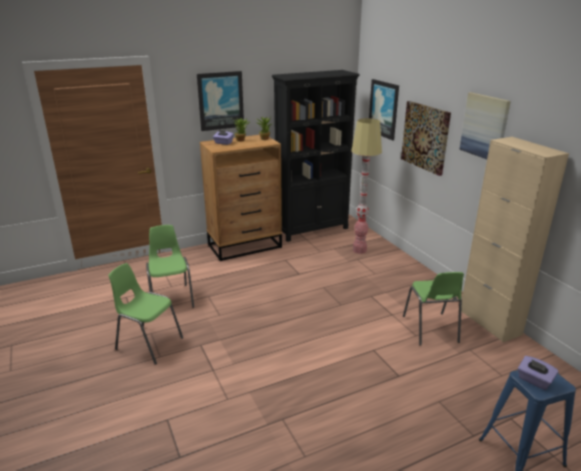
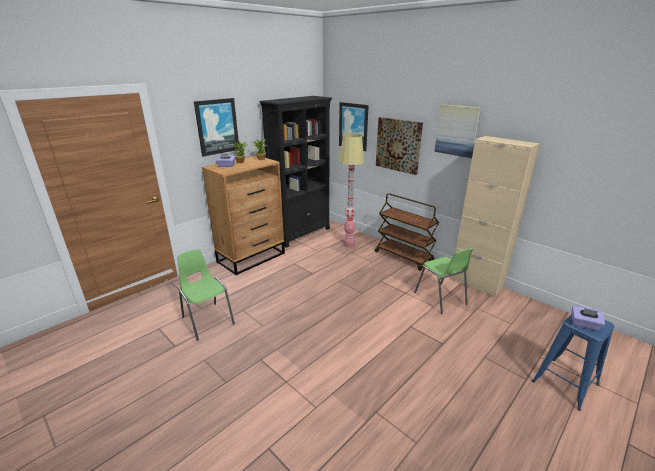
camera: 20 degrees left, 0 degrees up
(148, 343) = (207, 371): green chair -> none
(417, 275) = (404, 257): none -> brown cart

